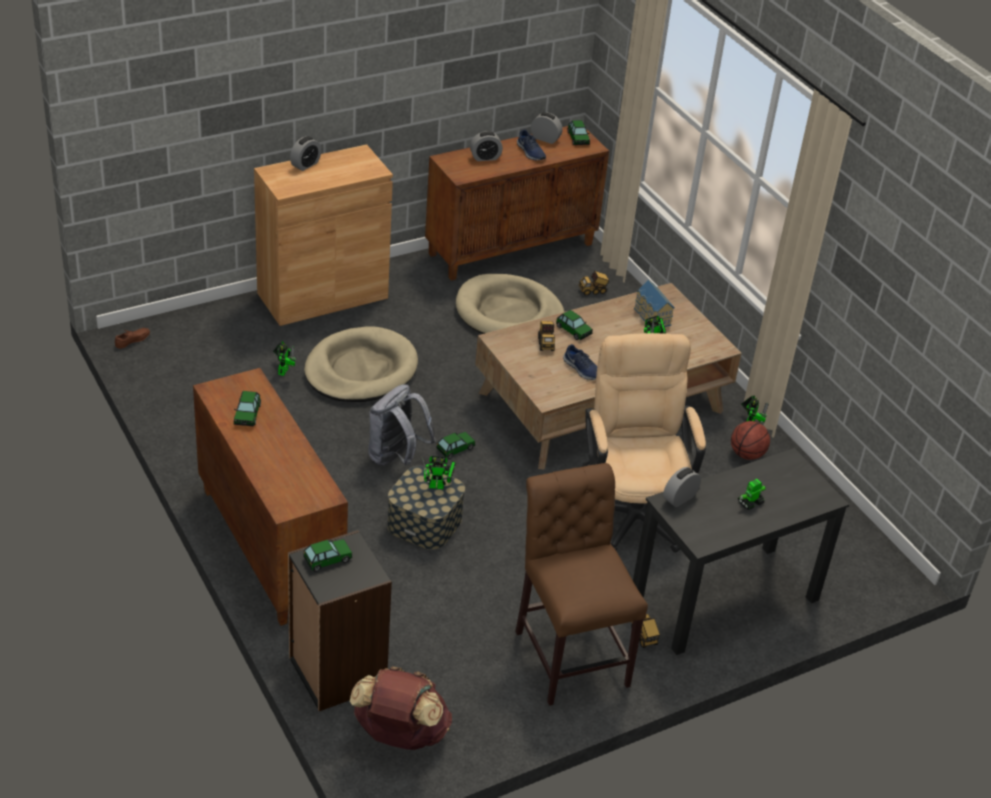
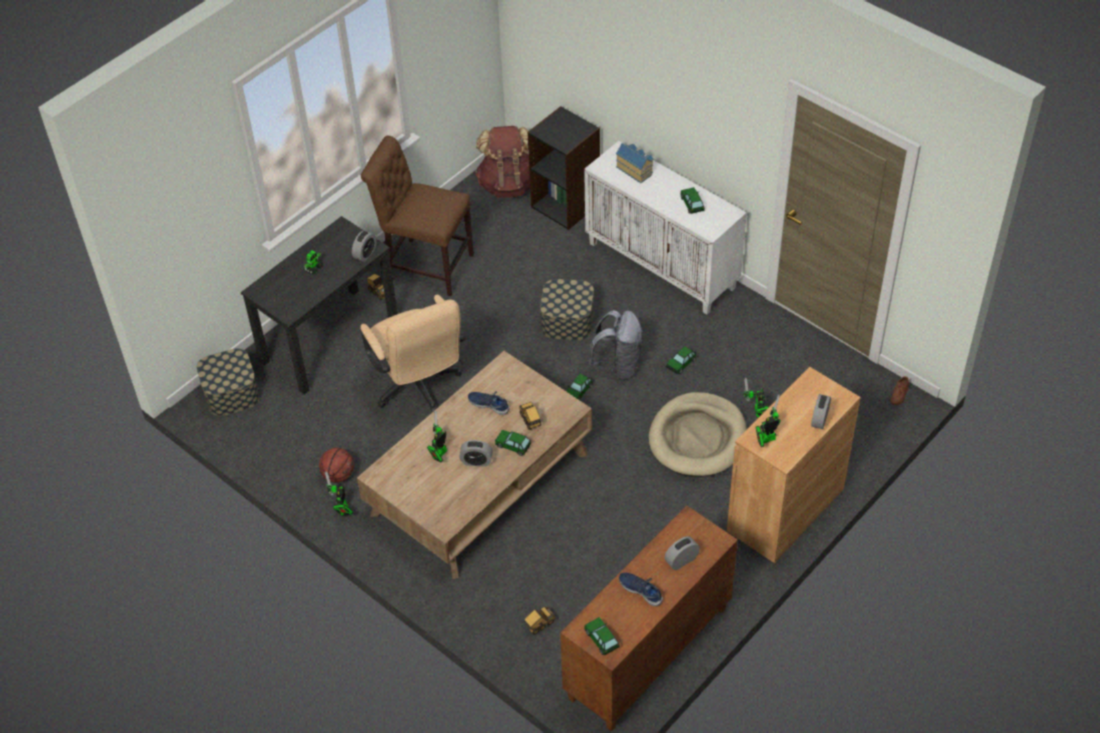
camera: 165 degrees right, 10 degrees up
(268, 546) = (663, 265): brown cabinet -> white cabinet
(327, 559) = (573, 131): toy car -> toy car (681, 363)
(439, 486) = (560, 305): toy robot -> toy robot (766, 439)
(509, 313) = (606, 558): beige dog bed -> none
(545, 138) = (636, 622): alarm clock -> alarm clock (476, 461)
(569, 652) = (425, 265): brown chair -> brown chair turned 150 degrees clockwise
(651, 316) = (450, 489): toy house -> toy house (635, 169)
(858, 575) = (231, 393): none -> storage box

